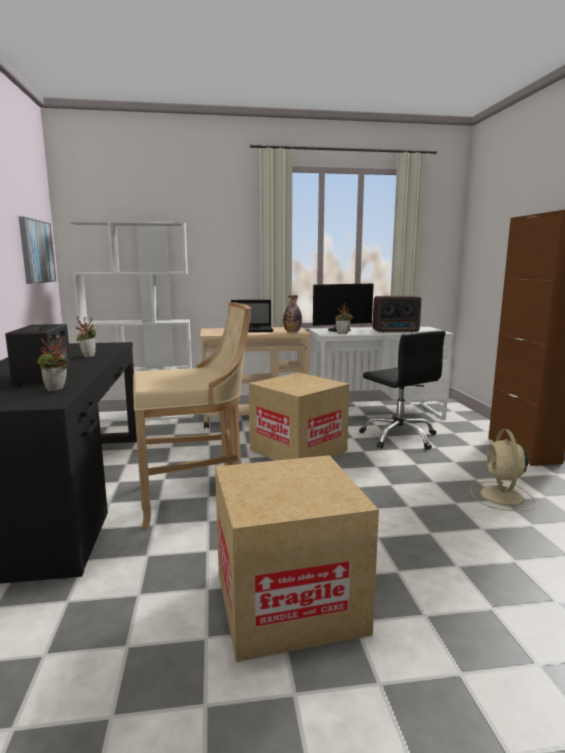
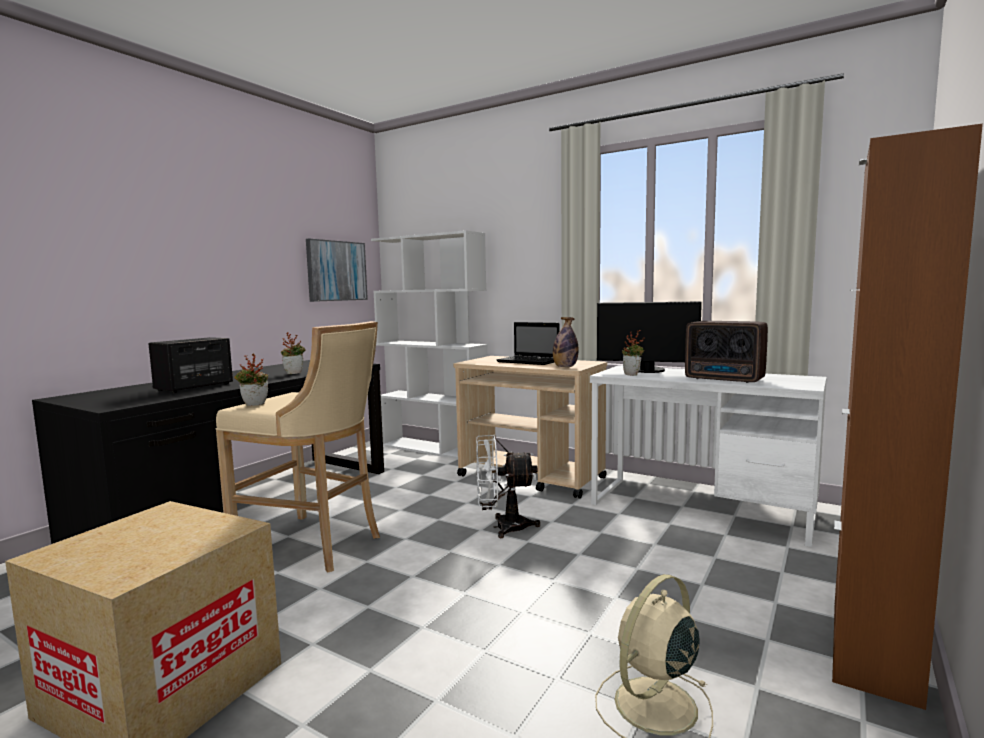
camera: 40 degrees right, 5 degrees down
(56, 390) = (156, 398): potted plant -> potted plant (254, 405)
(298, 450) = (502, 527): cardboard box -> white fan
(399, 437) = (670, 551): black office chair -> none

